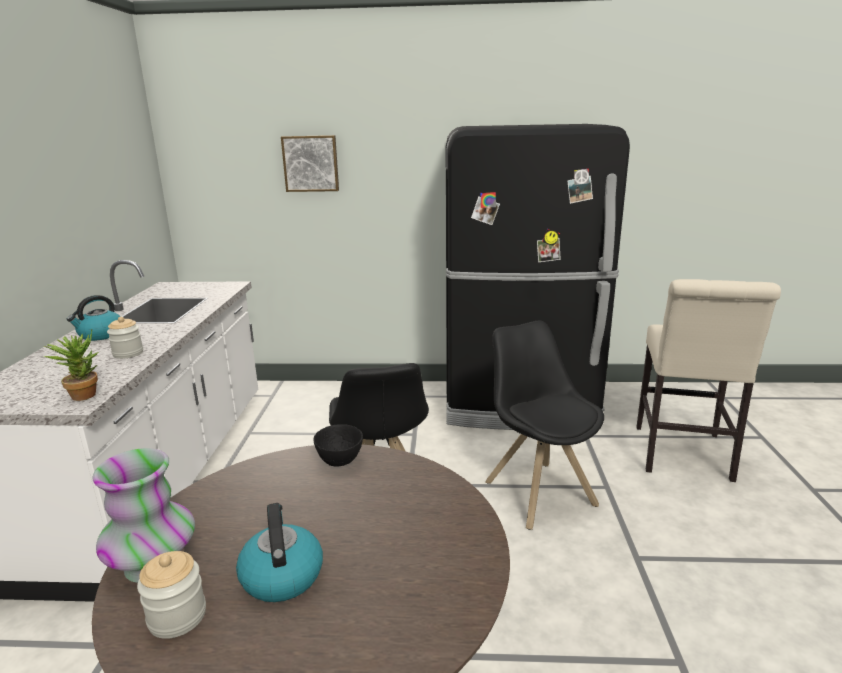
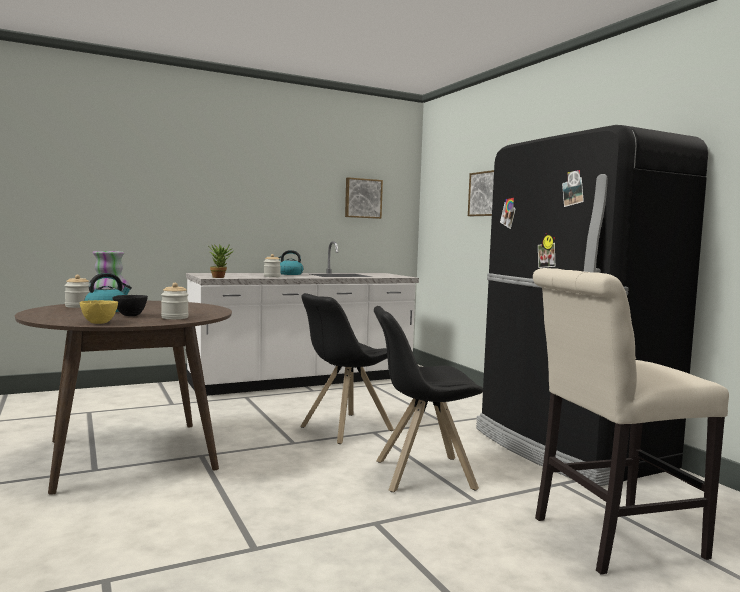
camera: 60 degrees right, 15 degrees down
(112, 179) = (363, 198): none -> picture
(340, 462) = (208, 309): black bowl -> black bowl (131, 315)
(428, 505) = (175, 317): none -> jar
(458, 597) = (98, 323): none -> yellow bowl
(538, 493) = (423, 474): black chair -> black chair turned 135 degrees counterclockwise

